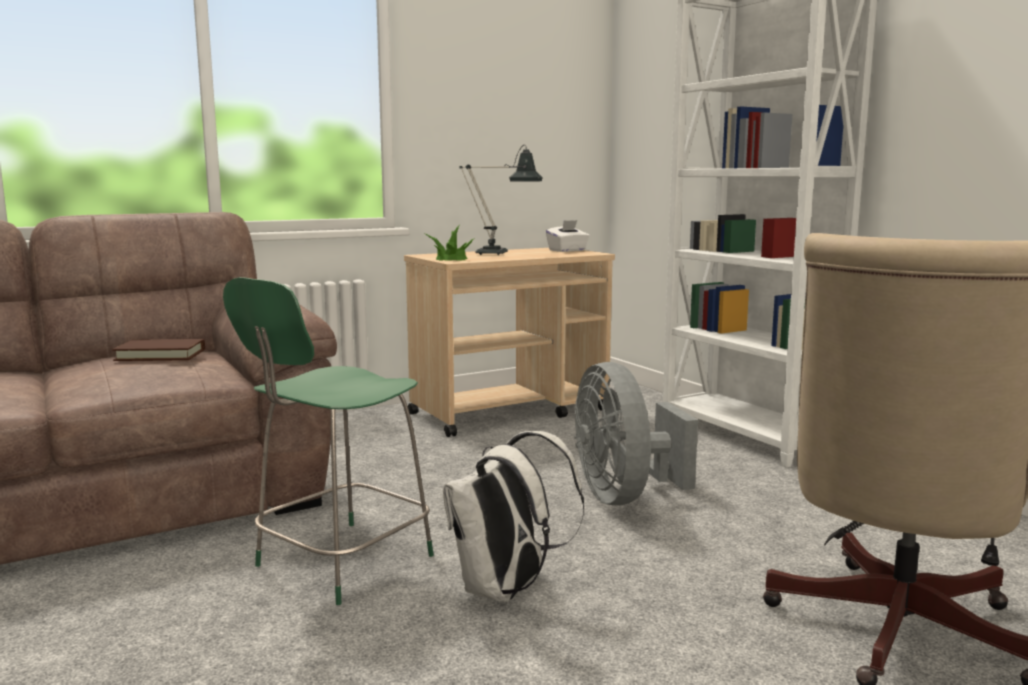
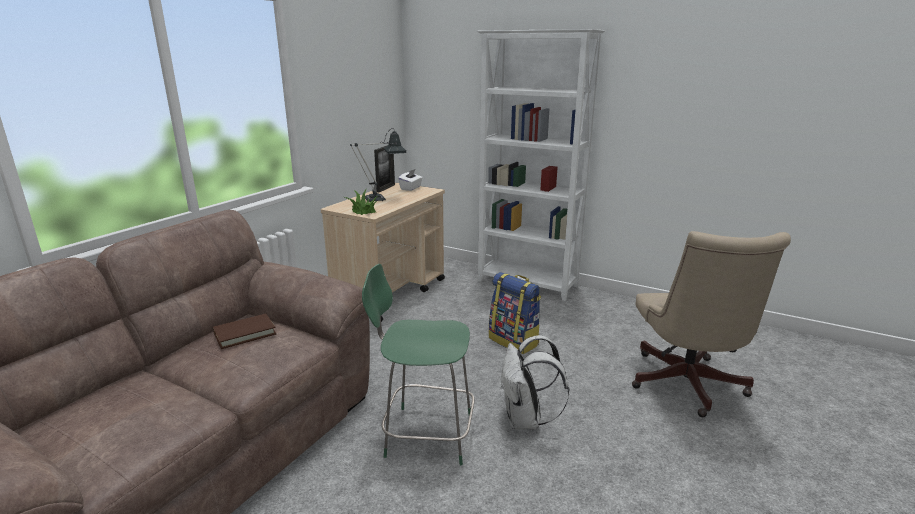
camera: 30 degrees left, 10 degrees up
(340, 563) = (425, 434): green chair -> green chair turned 90 degrees clockwise
(532, 249) = (386, 188): none -> picture frame
(624, 496) = (514, 341): grey fan -> backpack

